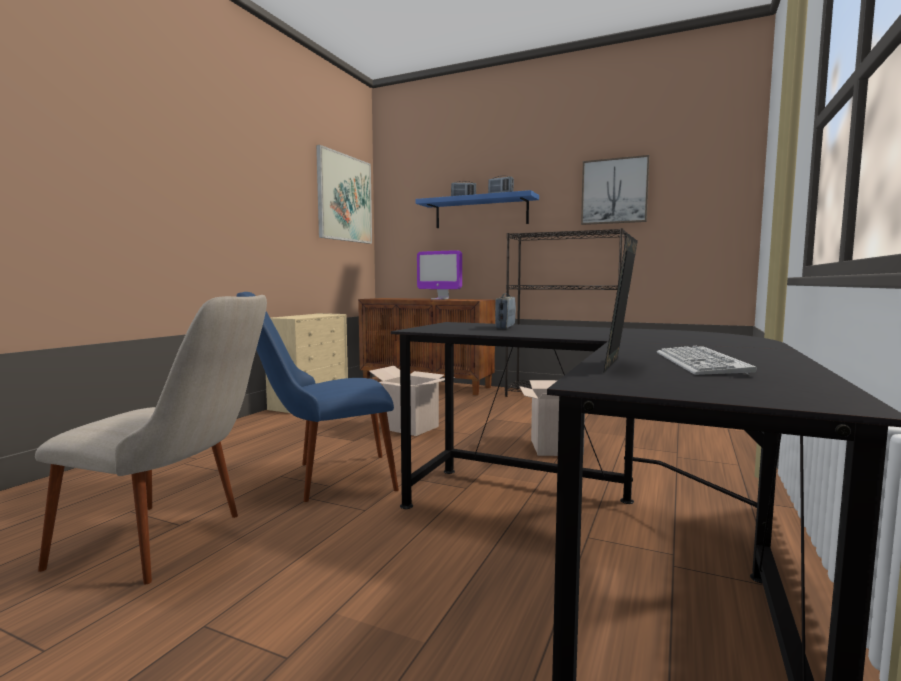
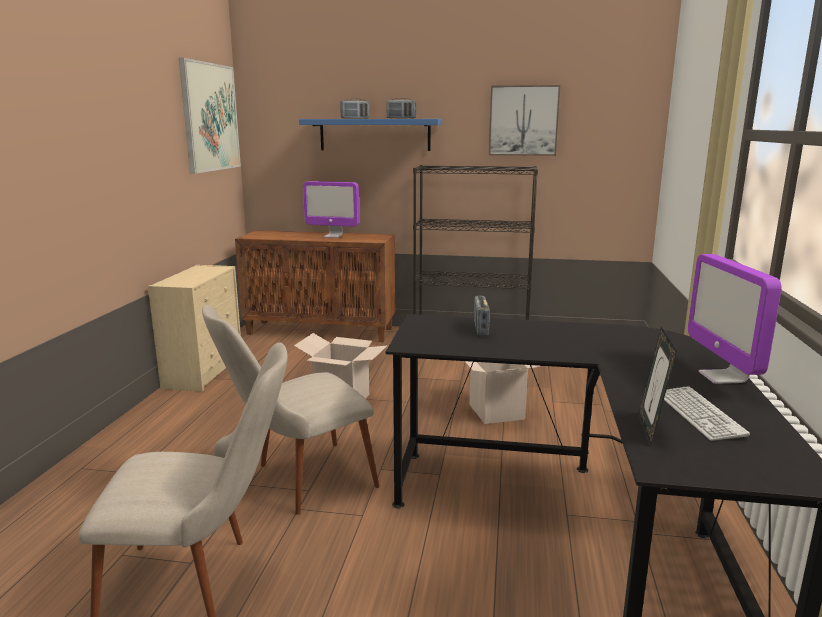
camera: 15 degrees left, 10 degrees up
(324, 479) = (297, 482): blue chair -> beige chair
(761, 350) = (722, 377): none -> monitor

